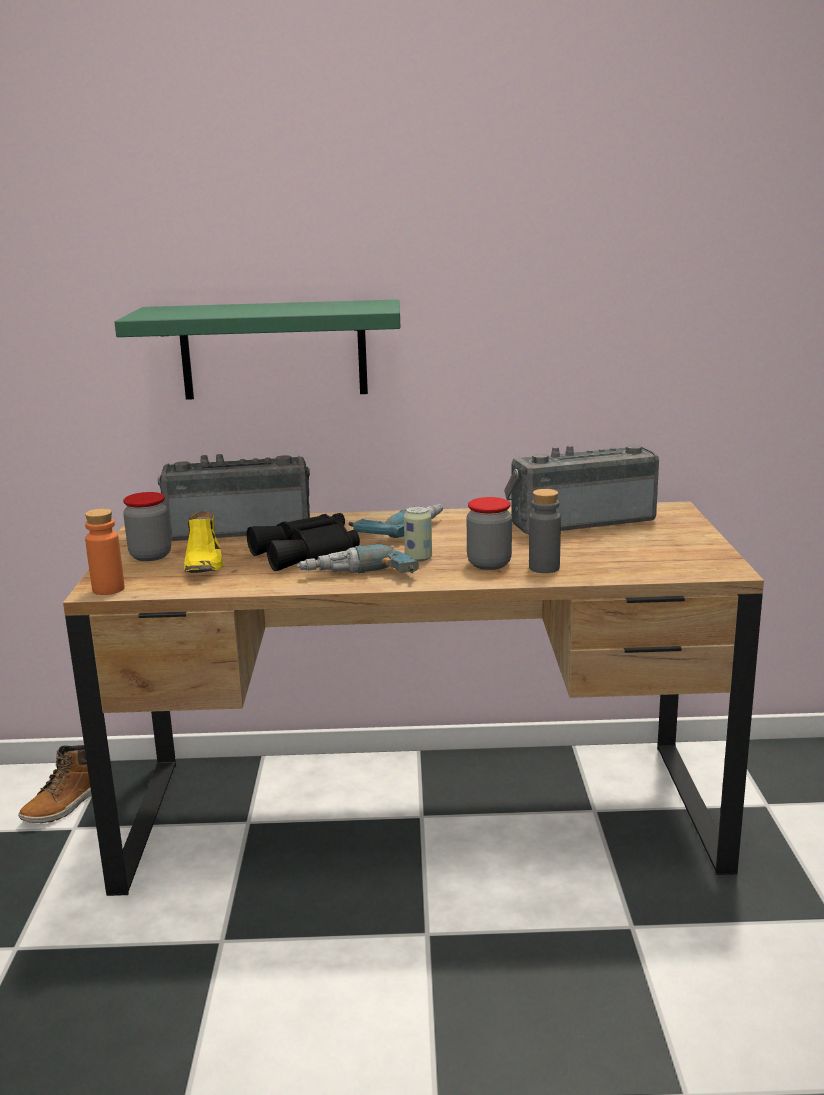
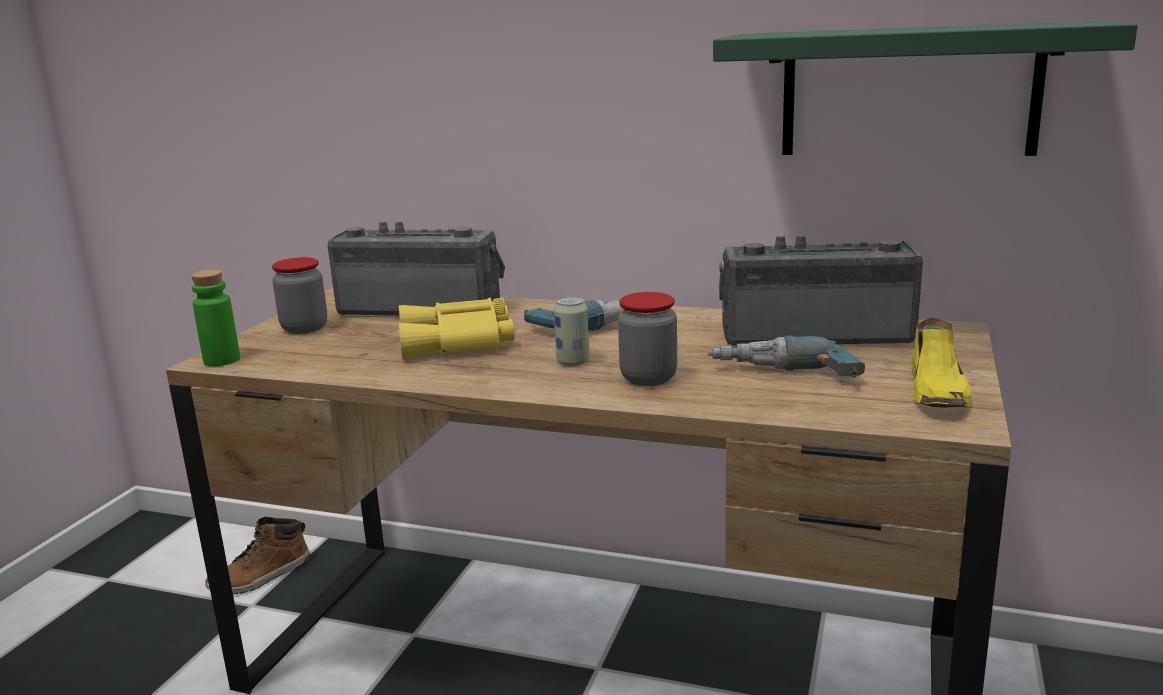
camera: 20 degrees right, 0 degrees up
(108, 589) = (222, 360): orange bottle -> green bottle
(204, 563) = (344, 342): yellow shoe -> yellow shoe (938, 392)
(273, 350) = (477, 106): green shelf -> green shelf (908, 92)
(308, 554) = (458, 343): black binoculars -> yellow binoculars
(358, 579) = (479, 379): power drill -> power drill (783, 377)
(544, 568) = (711, 391): grey bottle -> none

